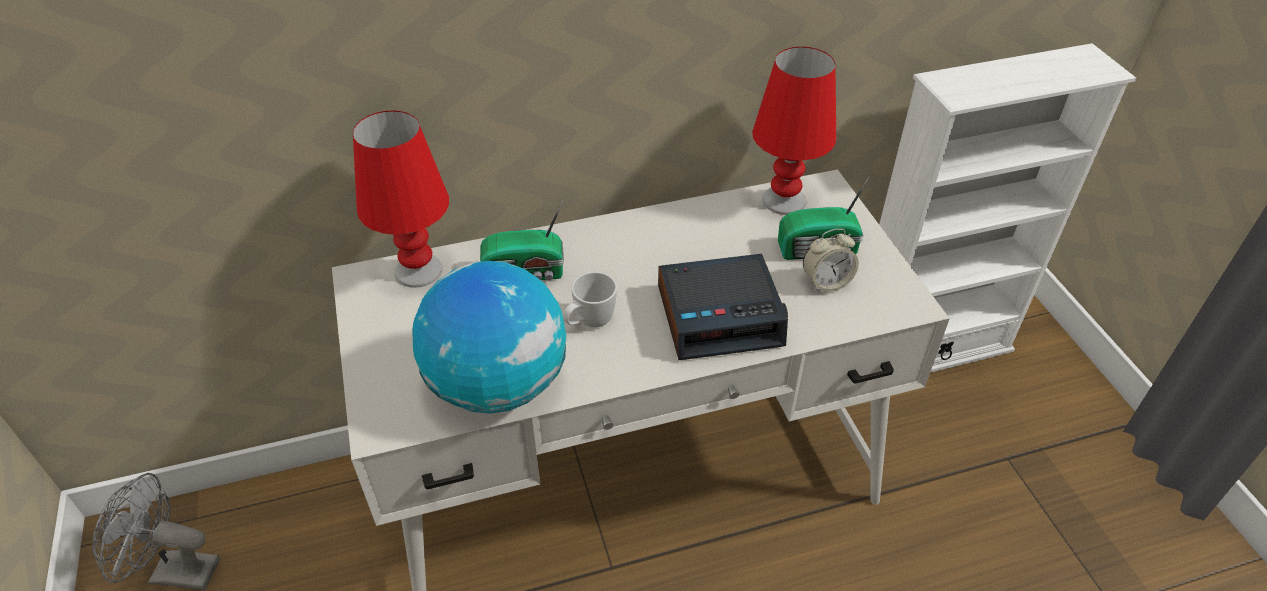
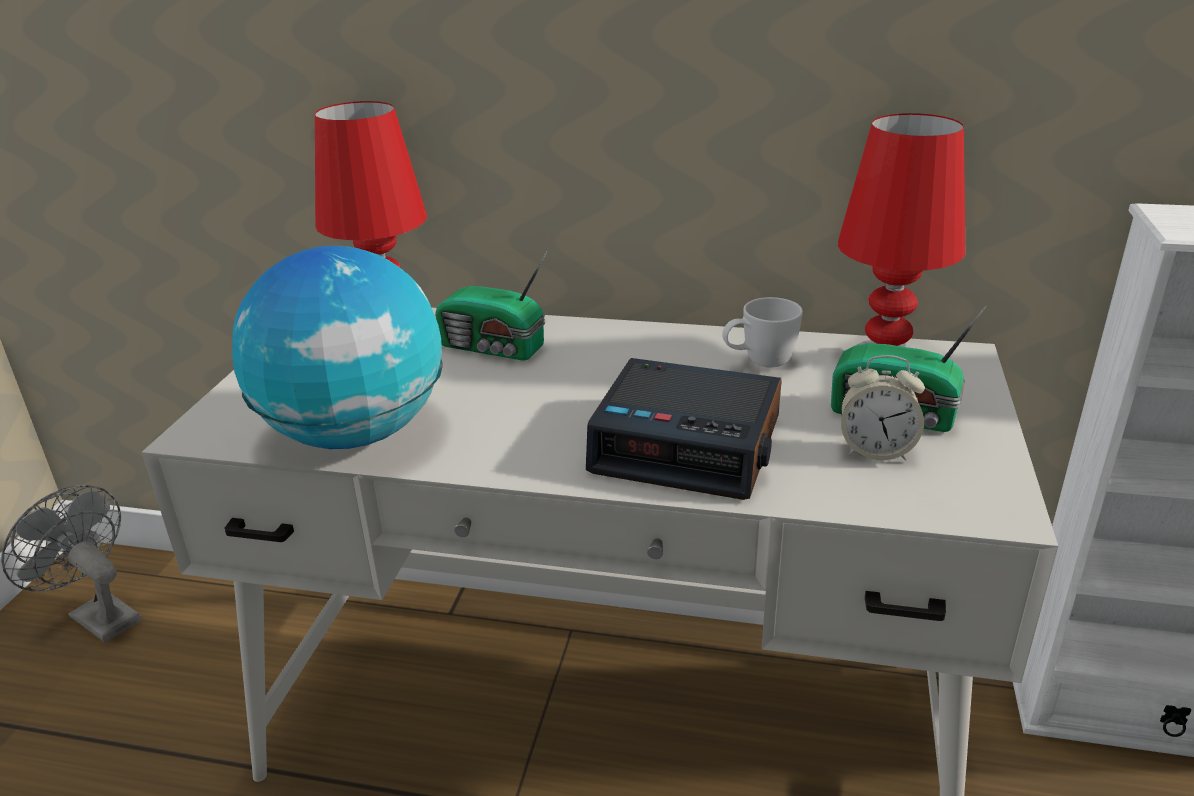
camera: 30 degrees right, 15 degrees down
(589, 323) = (516, 408): white mug -> white mug (759, 363)

